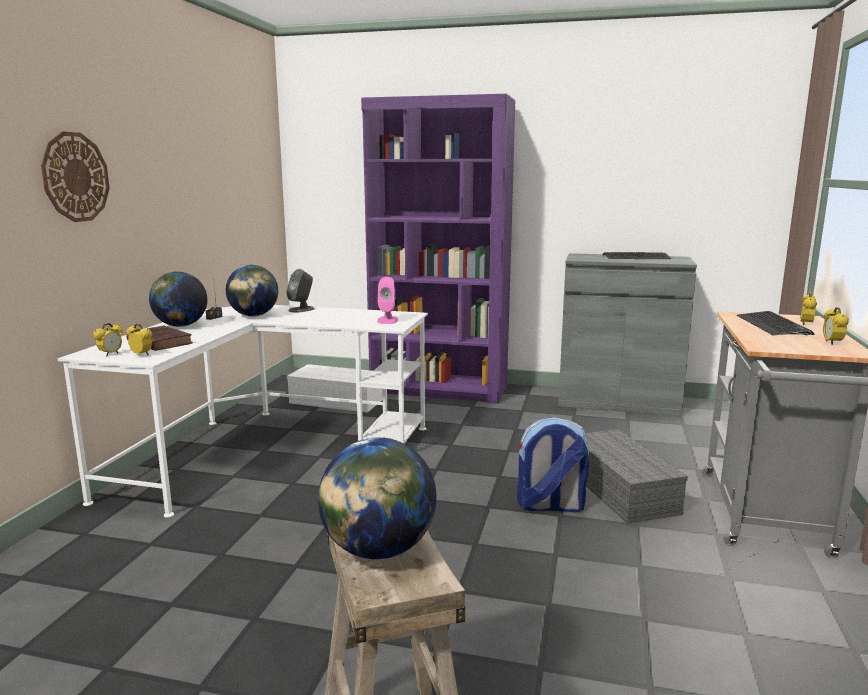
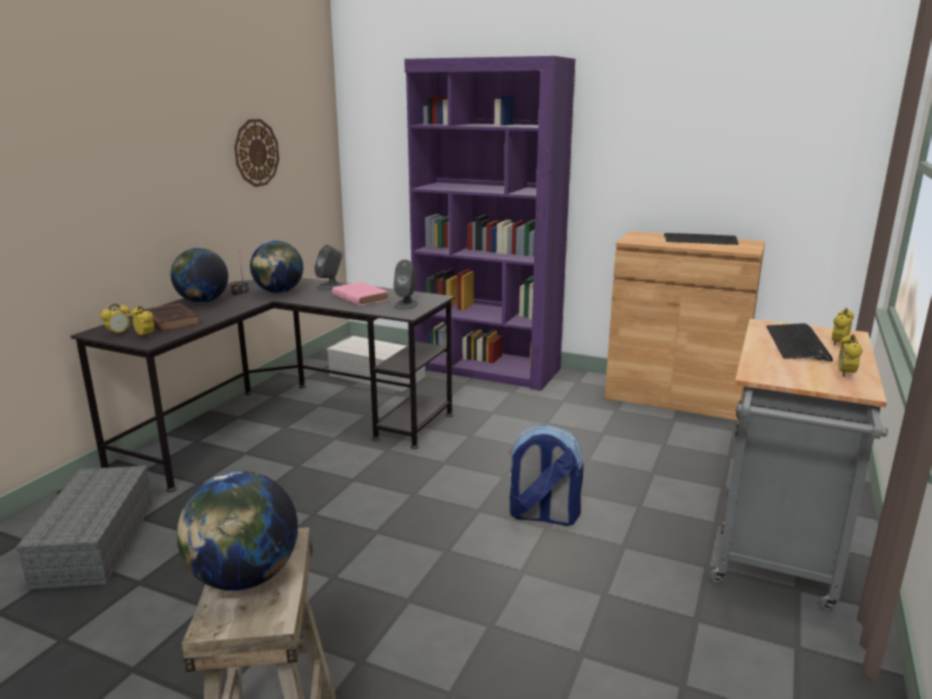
camera: 10 degrees right, 5 degrees up
(75, 177) = (88, 158): wall clock -> wall clock (256, 153)
(264, 448) = (286, 424): white desk -> black desk
(337, 316) = (359, 297): none -> pink book
(387, 320) = (406, 304): pink speaker -> grey speaker
(618, 401) = (674, 397): grey cabinet -> brown cabinet
(623, 491) = (628, 506): grey storage box -> grey storage box (97, 543)

